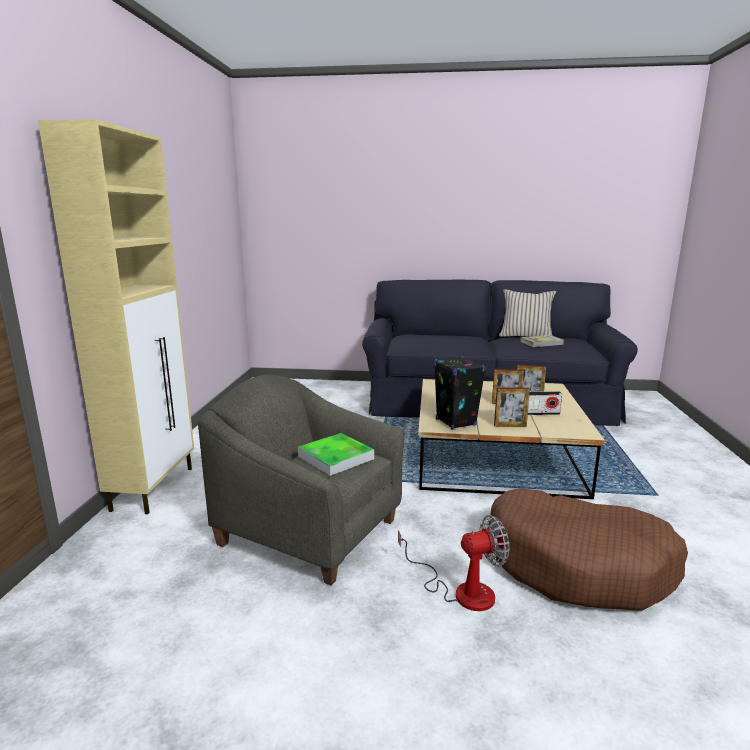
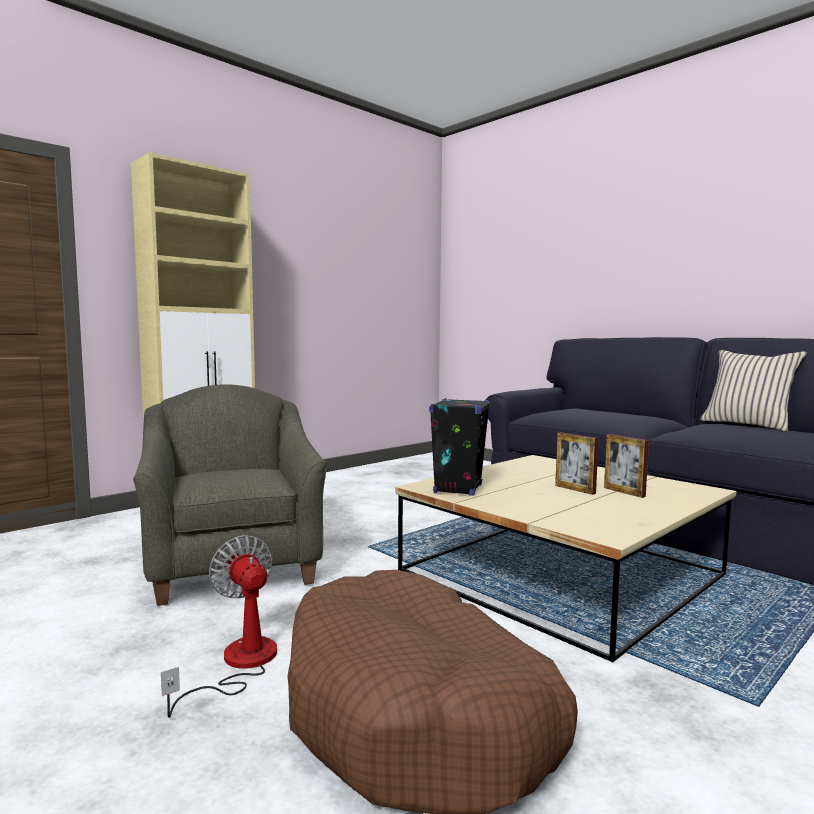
camera: 40 degrees right, 10 degrees down
(336, 457) = (239, 475): tray -> none
(461, 590) = (238, 665): fan -> fan turned 150 degrees counterclockwise
(510, 426) = (516, 505): picture frame -> none
(539, 413) = (596, 506): radio -> none
(541, 343) = (747, 430): book -> none

